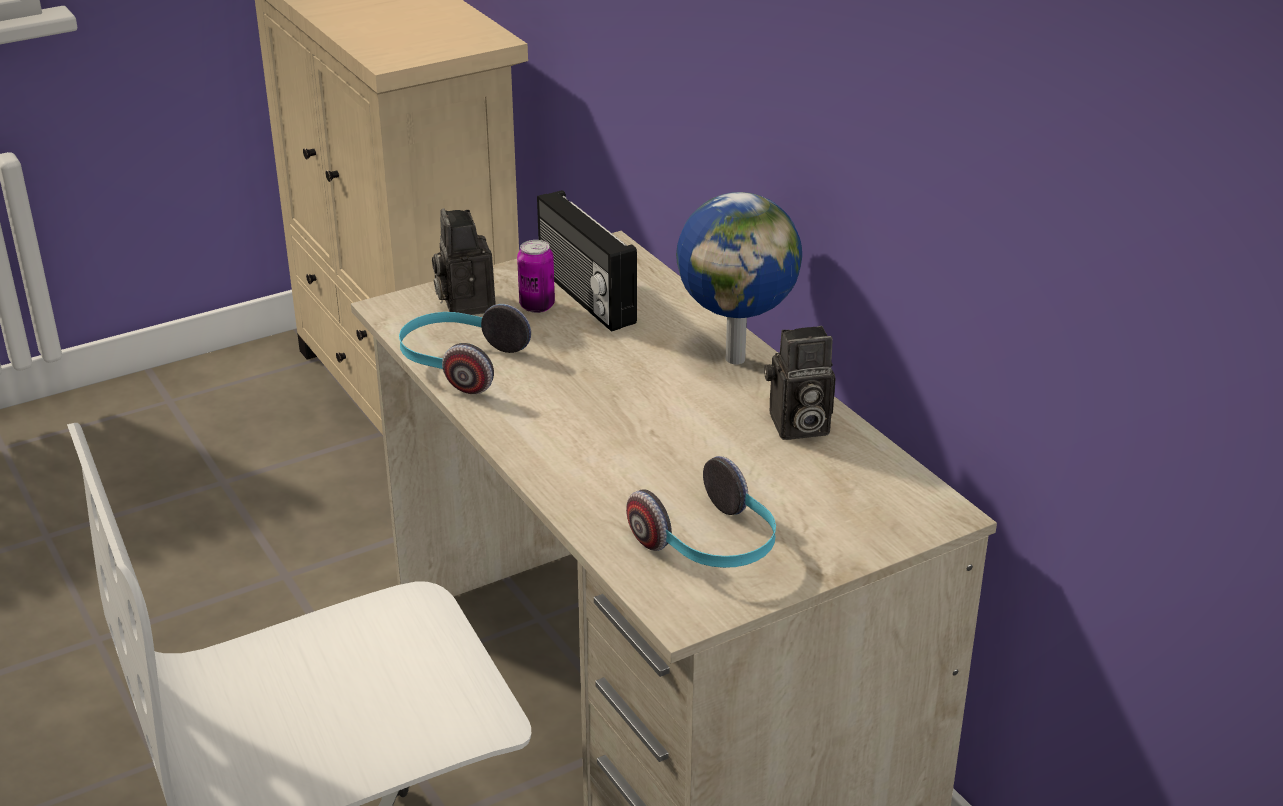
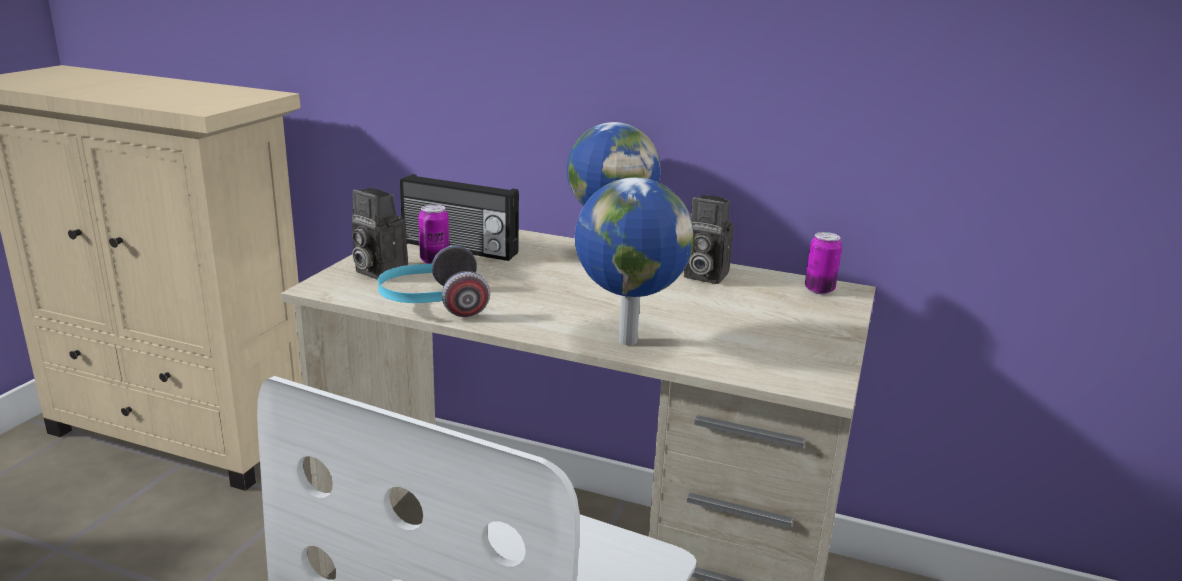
camera: 40 degrees left, 10 degrees down
(574, 480) = (625, 340): none -> globe
(710, 546) = (768, 345): headphones -> none
(797, 427) = (702, 275): camera -> camera turned 75 degrees clockwise
(907, 500) = (819, 290): none -> can

